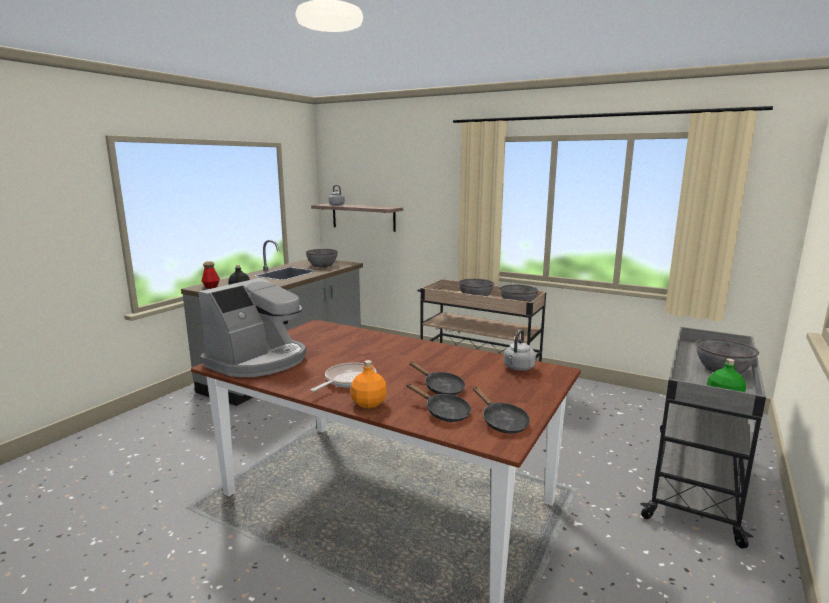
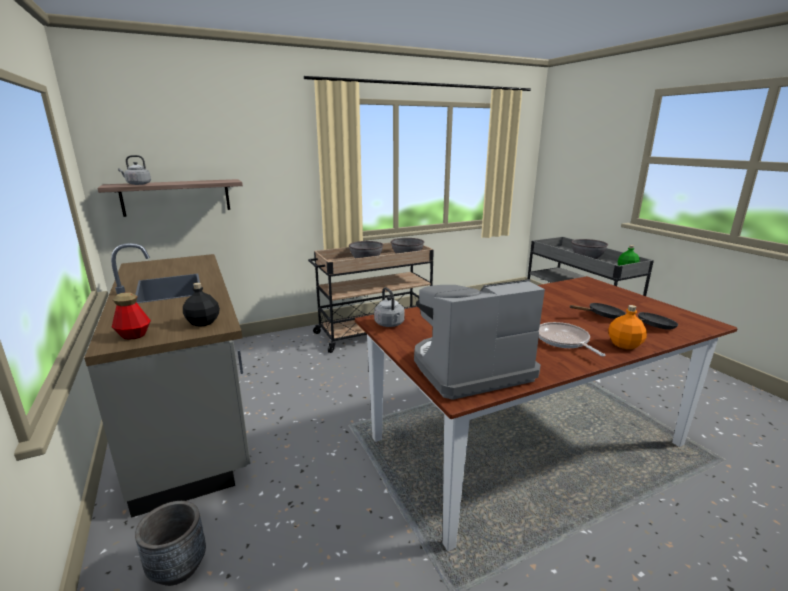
camera: 55 degrees left, 5 degrees up
(169, 418) = (178, 567): none -> grey planter
(258, 361) = (469, 369): coffee machine -> coffee machine turned 90 degrees counterclockwise
(322, 265) = (178, 267): grey bowl -> none
(501, 422) = (674, 315): black frying pan -> none
(518, 368) = (575, 287): grey kettle -> grey kettle (390, 324)

